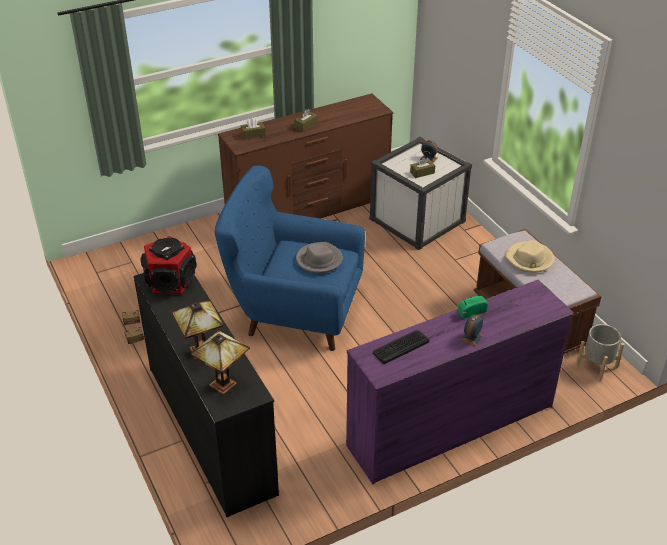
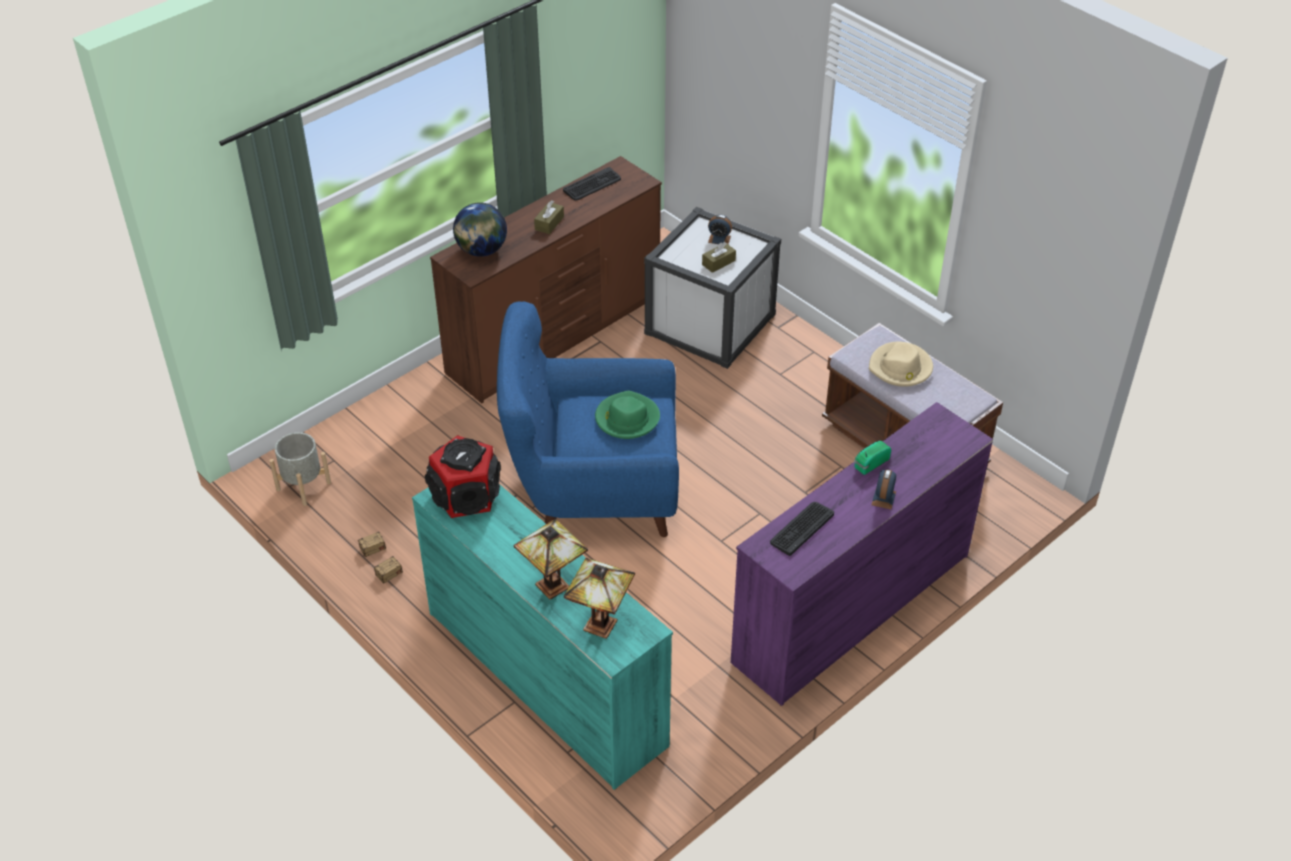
camera: 15 degrees left, 5 degrees up
(211, 428) = (546, 676): black dresser -> turquoise dresser
(253, 135) = (481, 250): brown tissue box -> globe
(319, 260) = (627, 418): grey hat -> green hat
(345, 107) = (592, 185): none -> keyboard
(596, 366) = (1005, 490): grey planter -> grey planter (303, 486)

